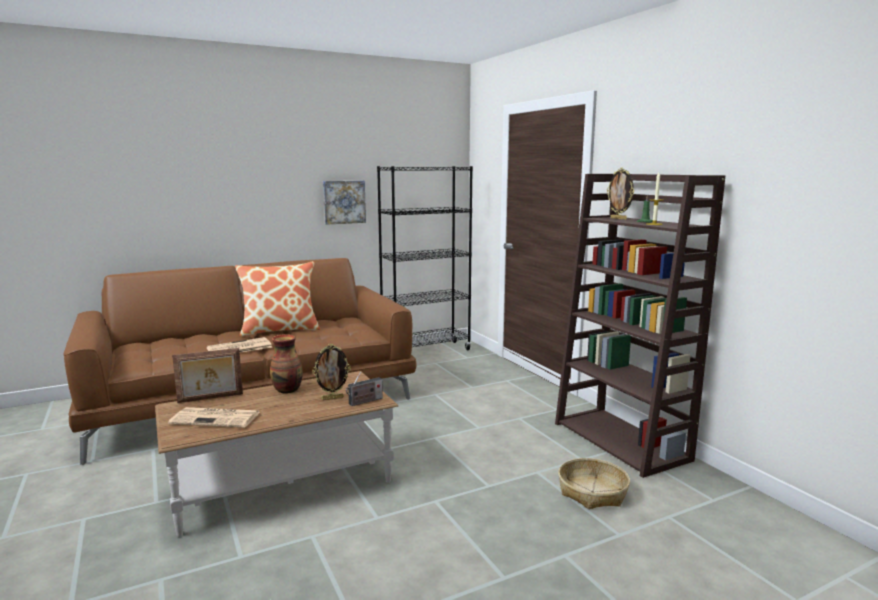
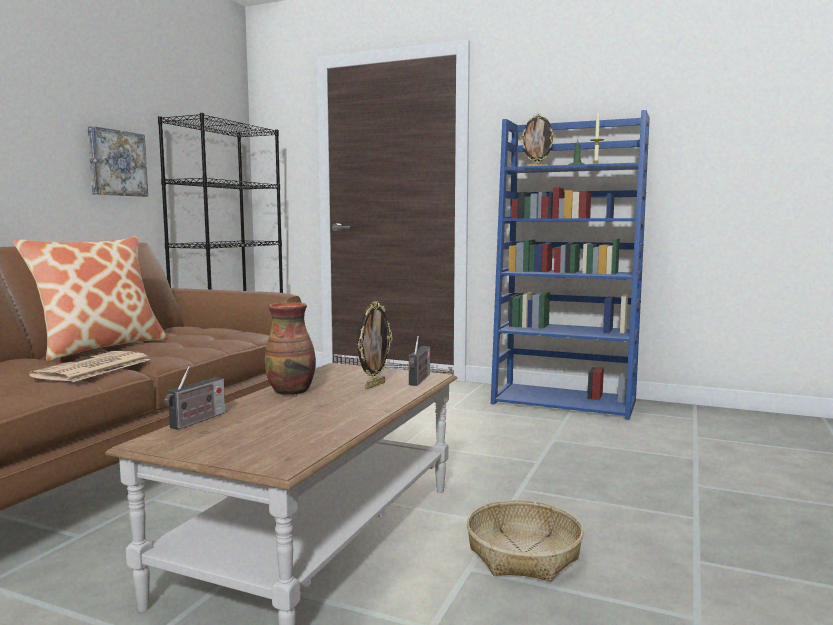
camera: 40 degrees left, 5 degrees down
(210, 398) = (196, 421): picture frame -> radio
(217, 418) = (276, 433): newspaper -> none
(592, 492) = (620, 439): basket -> basket (523, 554)
(622, 441) = (565, 402): brown bookcase -> blue bookcase

